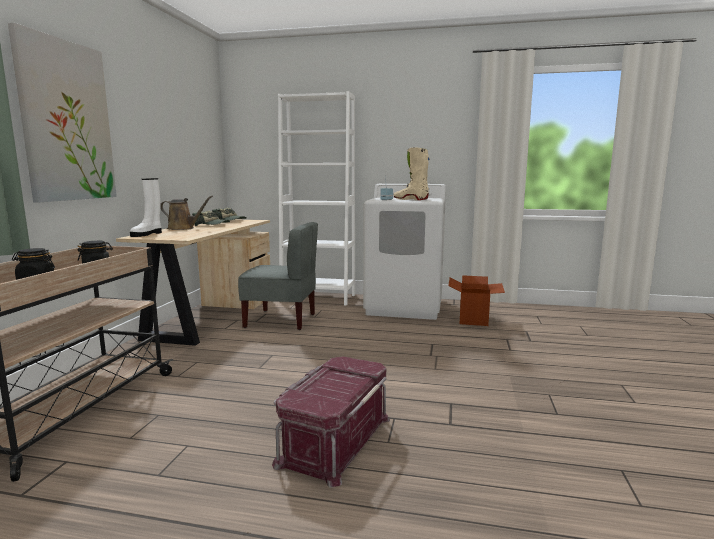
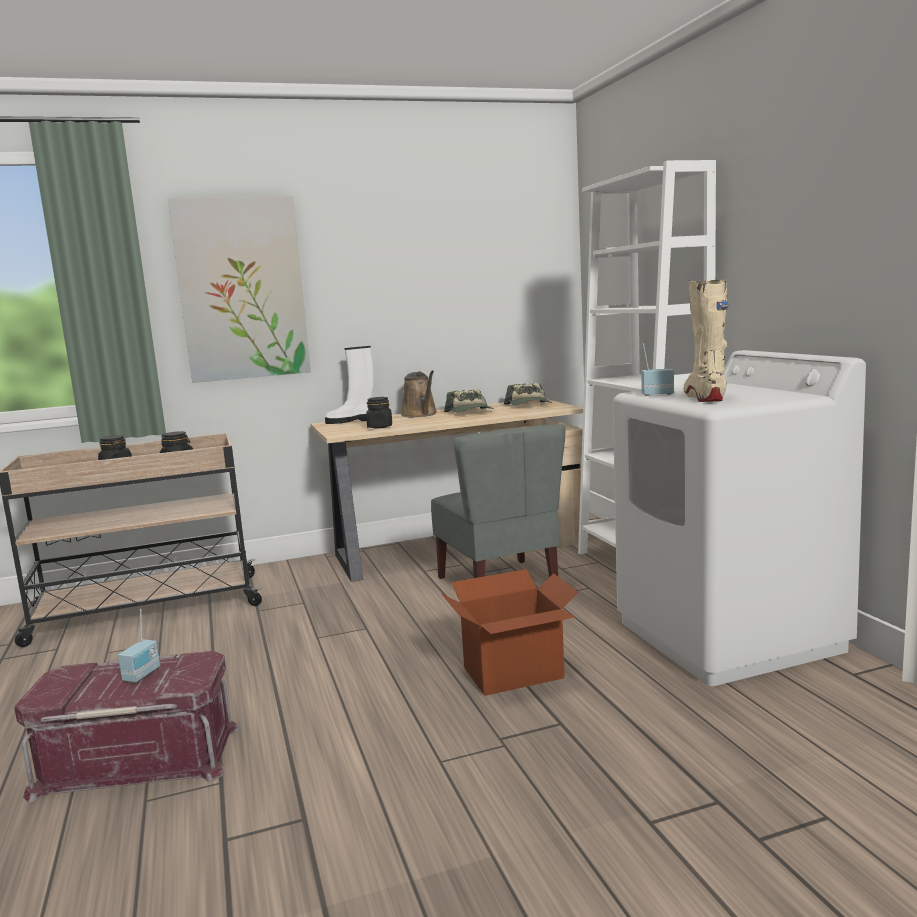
camera: 60 degrees right, 0 degrees up
(192, 234) = (380, 427): none -> black jar
(335, 378) = (143, 674): none -> radio
(474, 319) = (790, 725): cardboard box -> cardboard box (514, 673)

